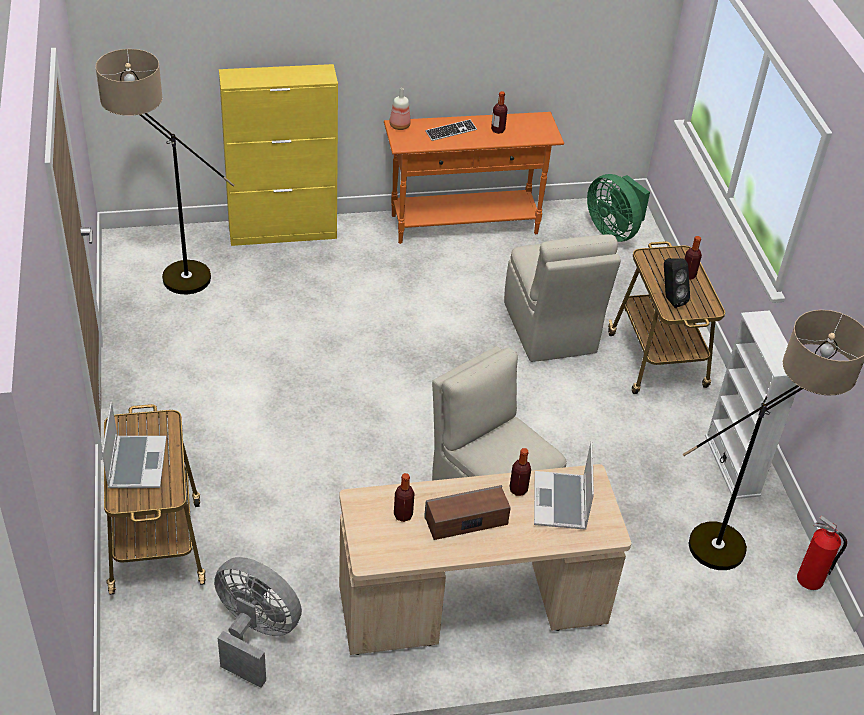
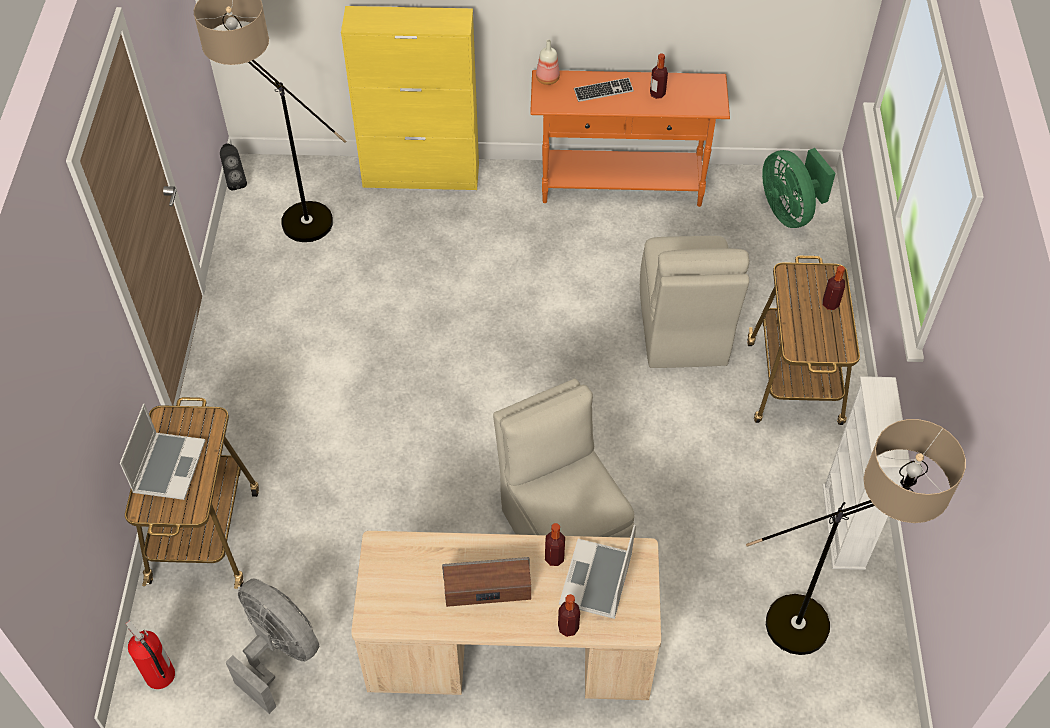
camera: 15 degrees right, 10 degrees up
(403, 515) = (422, 571): bottle -> bottle (568, 627)
(670, 299) = (799, 333): black speaker -> black speaker (235, 181)
(810, 580) = (893, 682): fire extinguisher -> fire extinguisher (160, 676)

